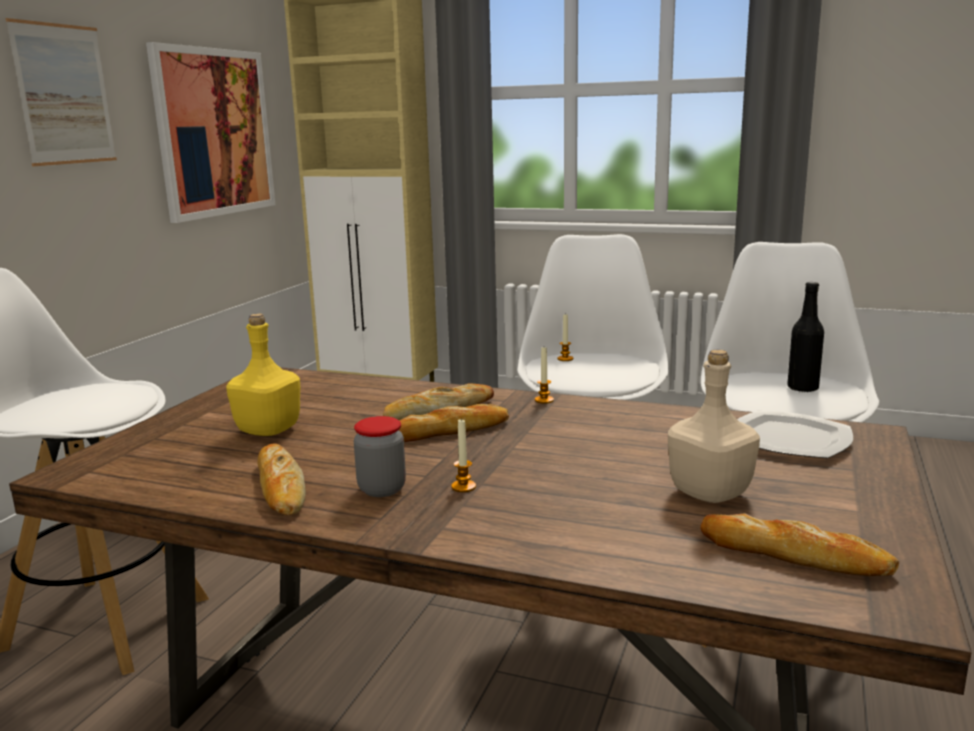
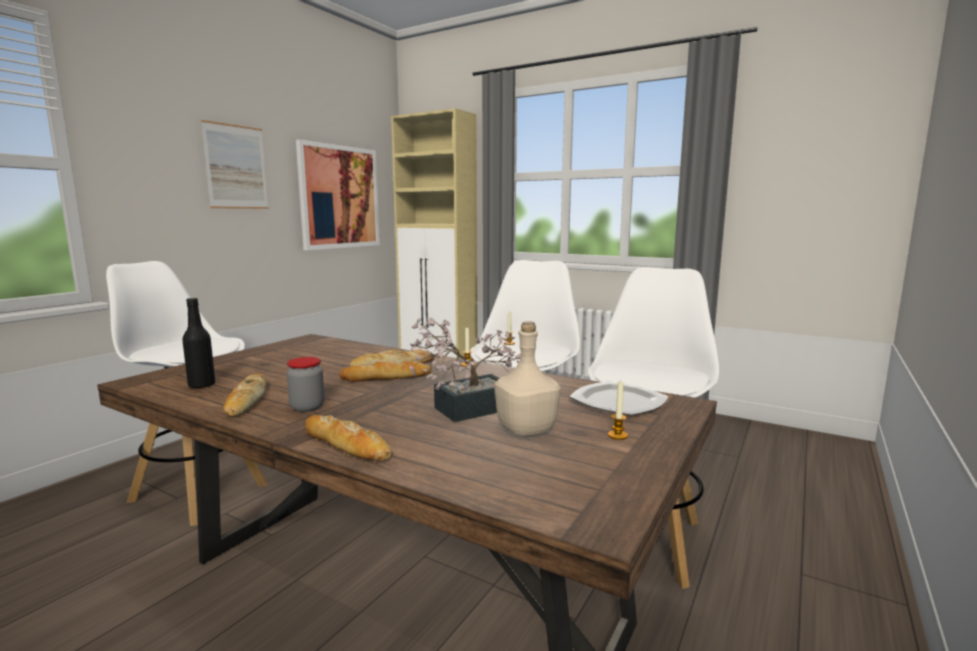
camera: 10 degrees right, 5 degrees down
(269, 430) = (276, 368): yellow bottle -> none
(463, 487) = (360, 410): candle -> candle (617, 435)
(604, 471) = (465, 410): none -> potted plant
(794, 555) = (549, 477): bread -> bread (346, 444)
(802, 388) = (660, 372): black bottle -> black bottle (202, 385)

